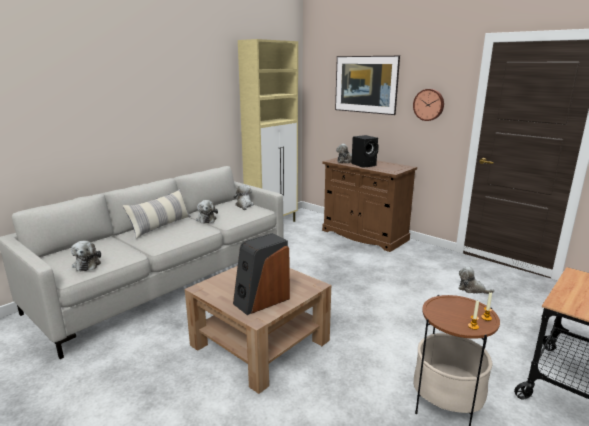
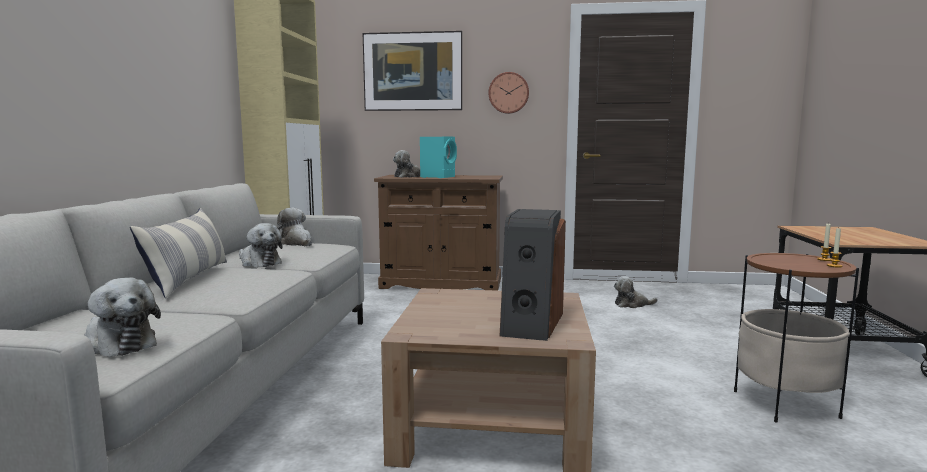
camera: 35 degrees left, 10 degrees down
(364, 165) = (438, 177): black speaker -> turquoise speaker

